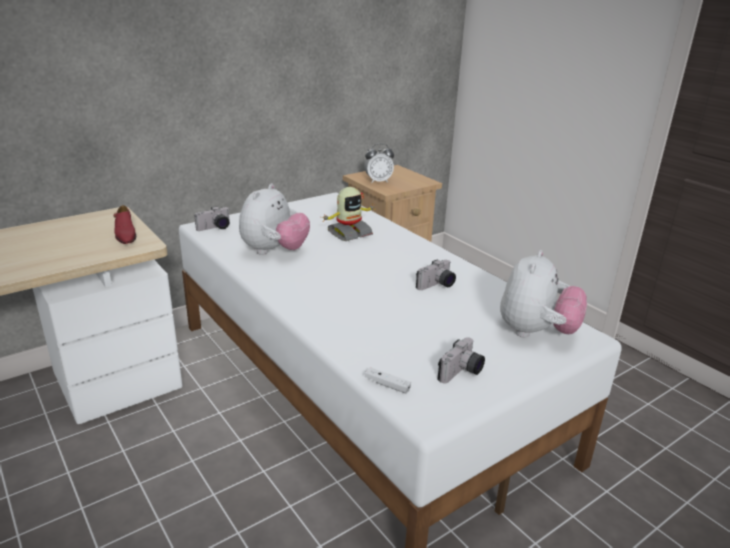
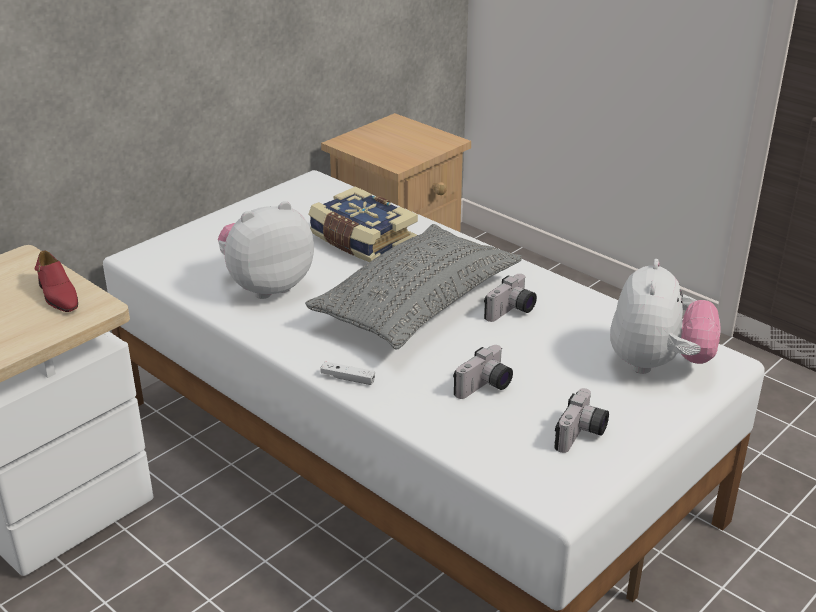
camera: 10 degrees left, 5 degrees up
(215, 228) = (162, 258): camera -> camera (485, 387)
(274, 251) = (267, 286): plush toy -> plush toy turned 135 degrees counterclockwise
(349, 233) = (361, 241): toy robot -> book
(371, 273) = (417, 304): none -> grey pillow
(378, 181) = (378, 148): alarm clock -> none
(387, 385) = (495, 465): white game controller -> white game controller (348, 378)

